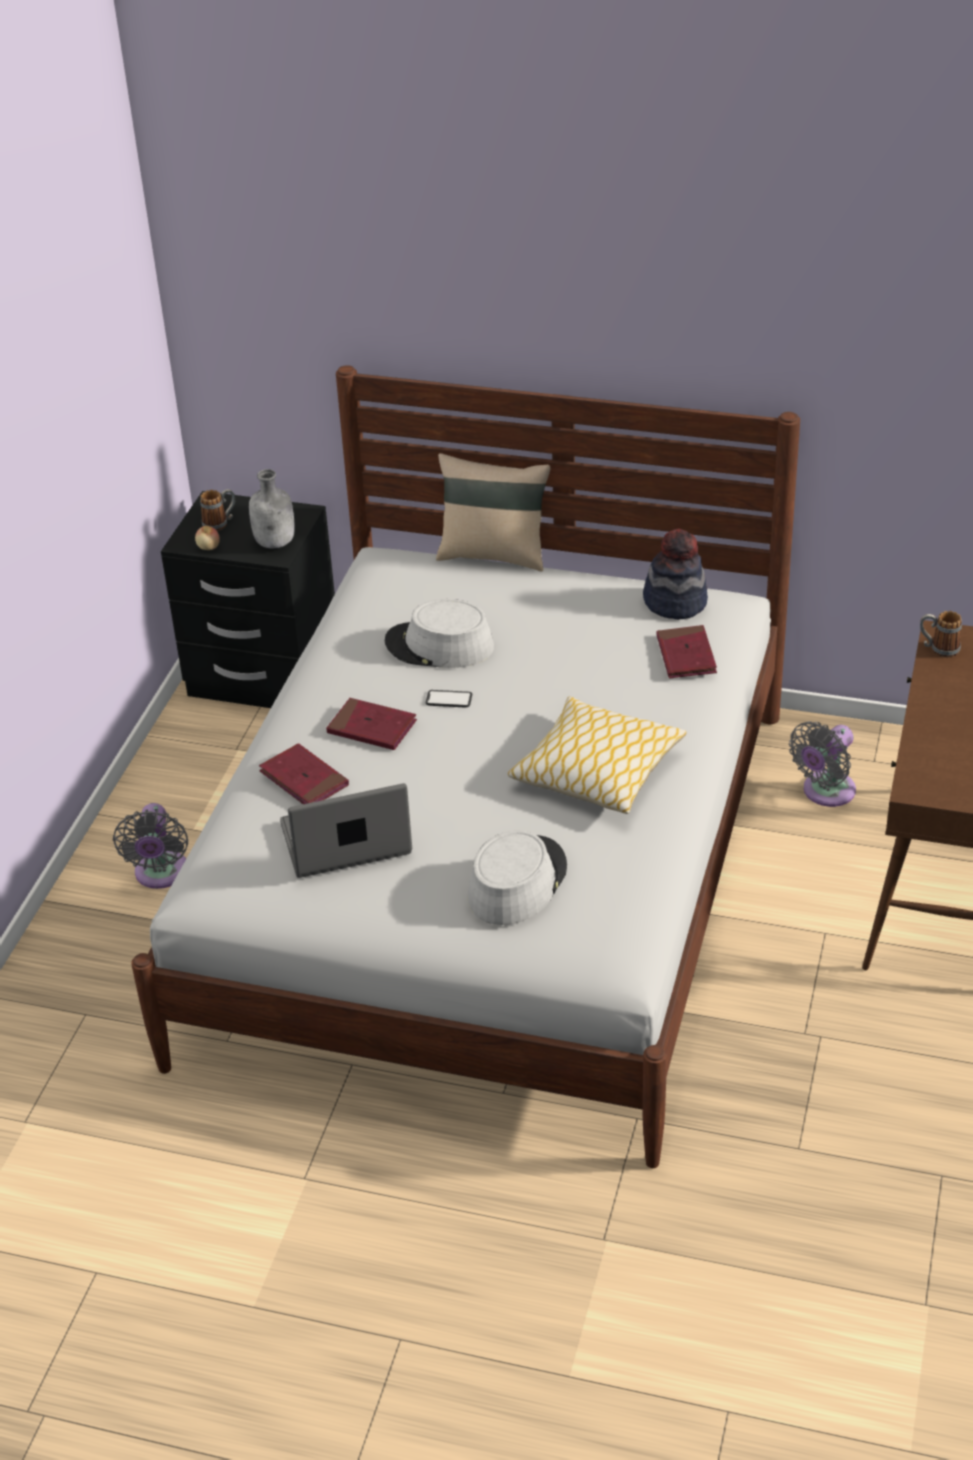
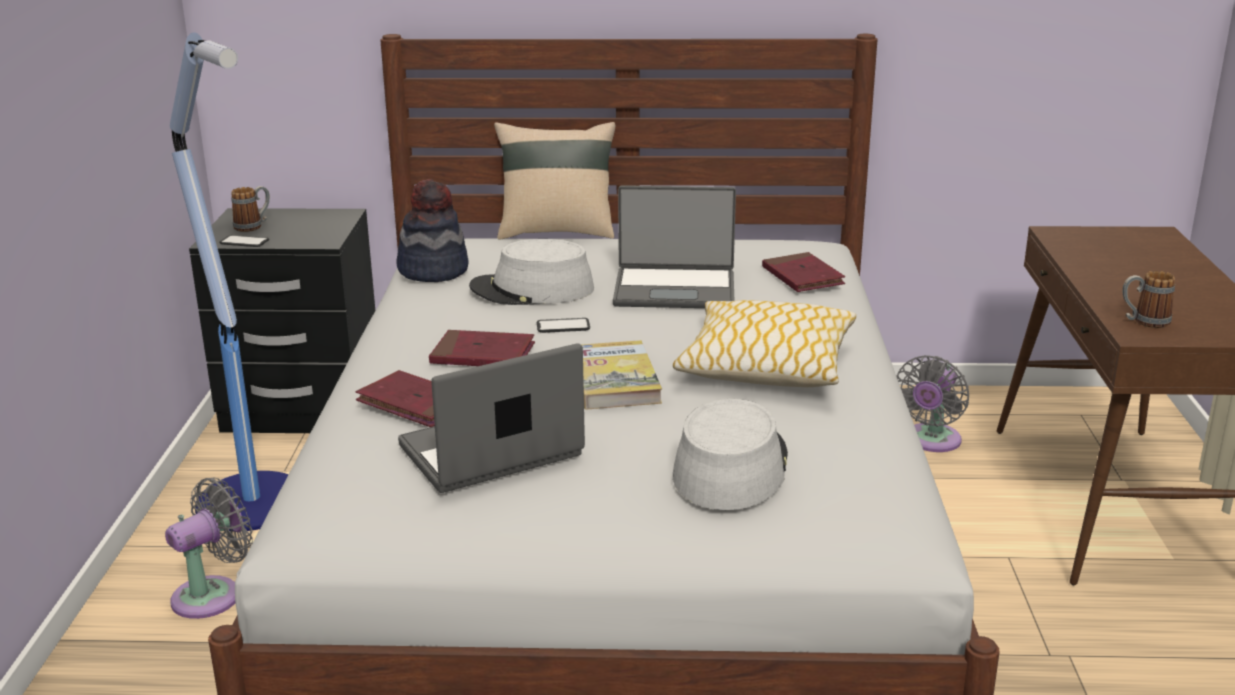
camera: 15 degrees left, 15 degrees down
(161, 874) = (213, 595): grey fan -> grey fan turned 120 degrees counterclockwise
(205, 783) = (254, 503): none -> floor lamp
(208, 547) = (244, 242): apple -> phone
(276, 543) = (320, 234): grey bottle -> none
(466, 773) = (614, 380): none -> book
(562, 661) = (675, 290): none -> laptop
(675, 602) = (765, 244): hat -> hat (433, 270)
(938, 648) = (1063, 241): mug -> mug (1143, 321)

